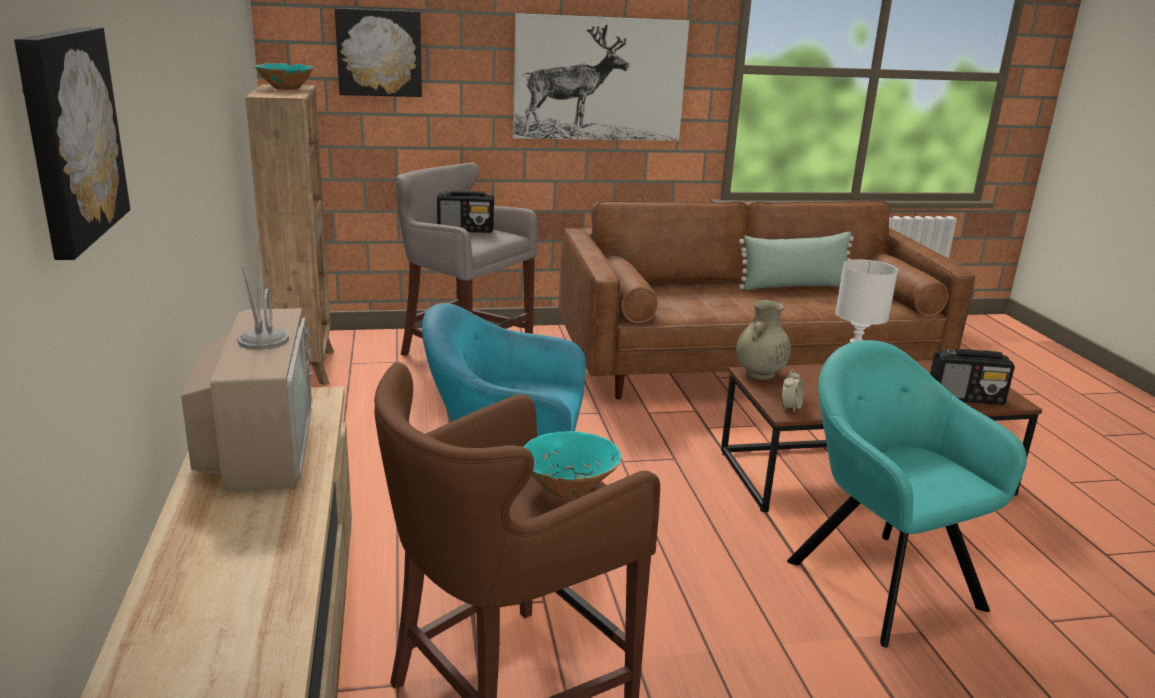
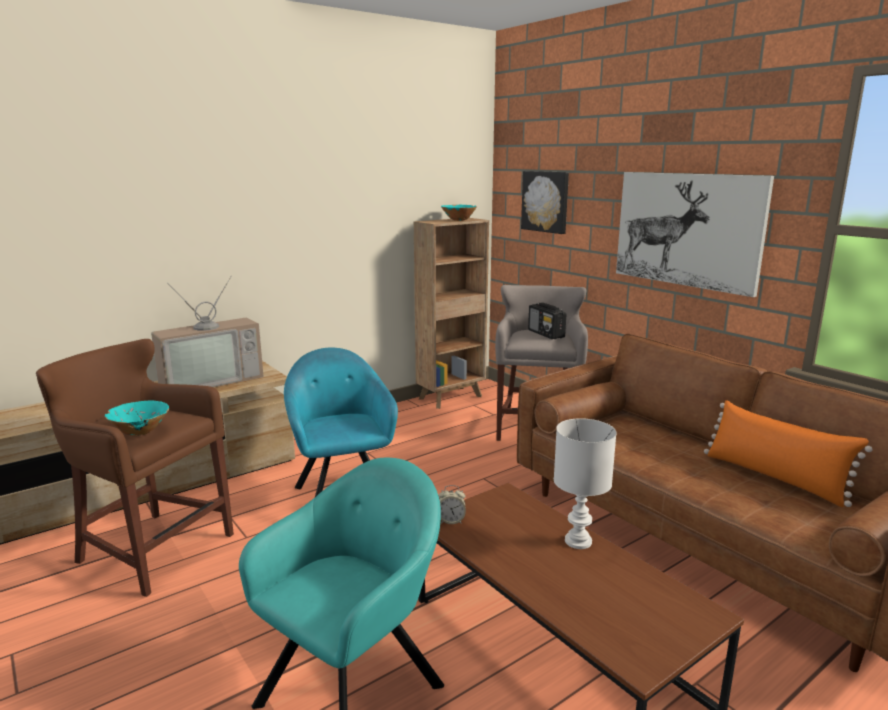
camera: 65 degrees right, 5 degrees down
(68, 136) = (88, 211): picture -> none
(759, 374) = (509, 497): beige vase -> none
(795, 286) = (774, 477): green pillow -> orange pillow
(966, 398) = (601, 623): radio -> none

